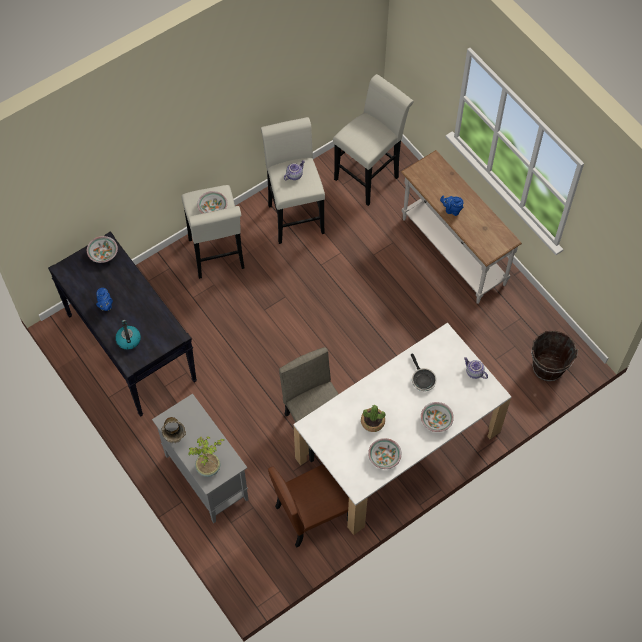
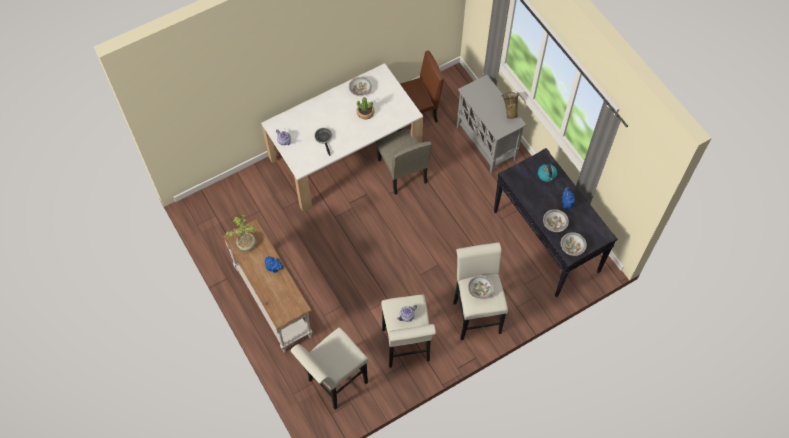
camera: 175 degrees left, 0 degrees up
(209, 468) = (485, 90): potted plant -> potted plant (246, 244)
(436, 420) = (319, 110): bowl -> bowl (554, 223)
(548, 367) = (220, 201): brown bucket -> none

